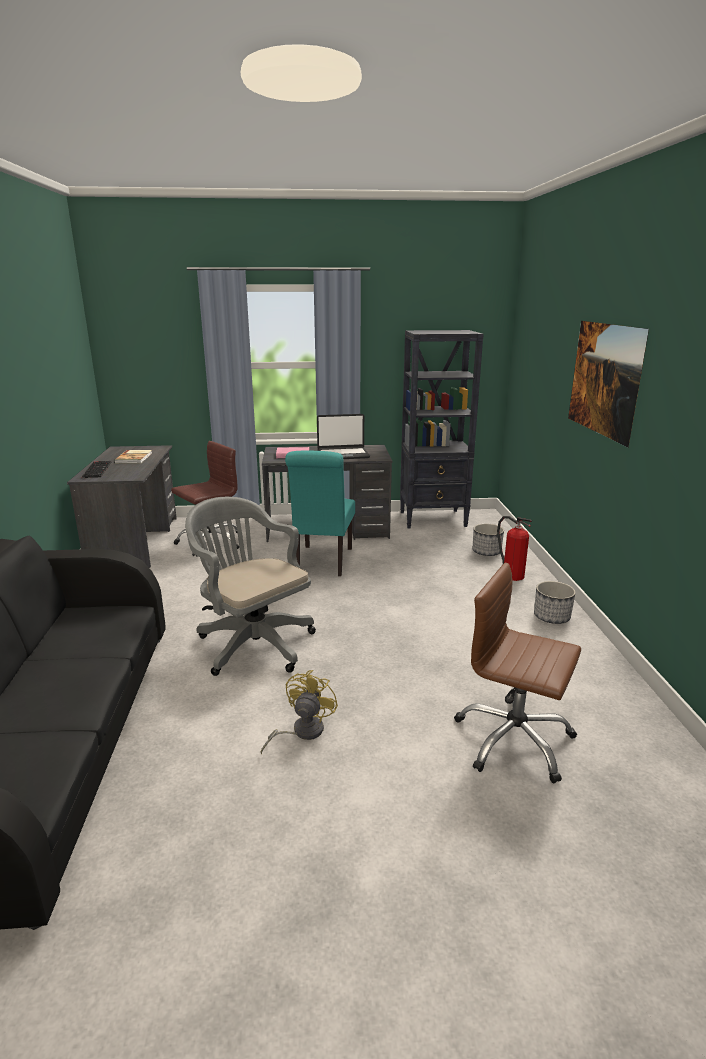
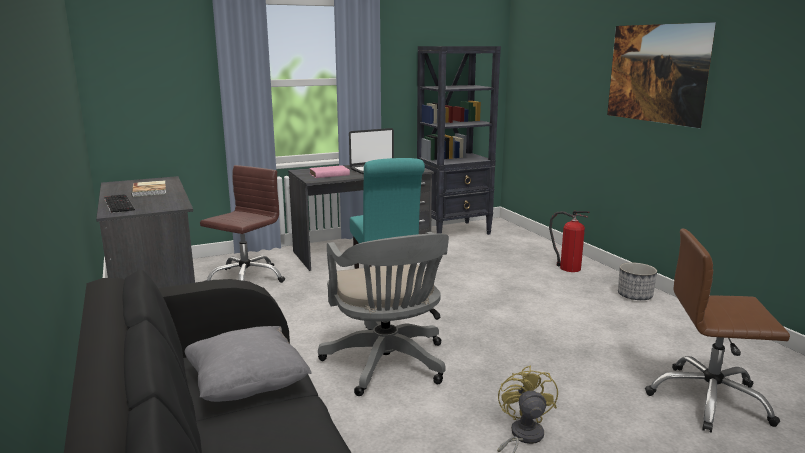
camera: 20 degrees left, 5 degrees down
(87, 641) = (247, 387): none -> grey pillow
(252, 642) = (388, 365): grey office chair -> grey office chair turned 135 degrees counterclockwise
(486, 552) = (528, 252): planter -> none

